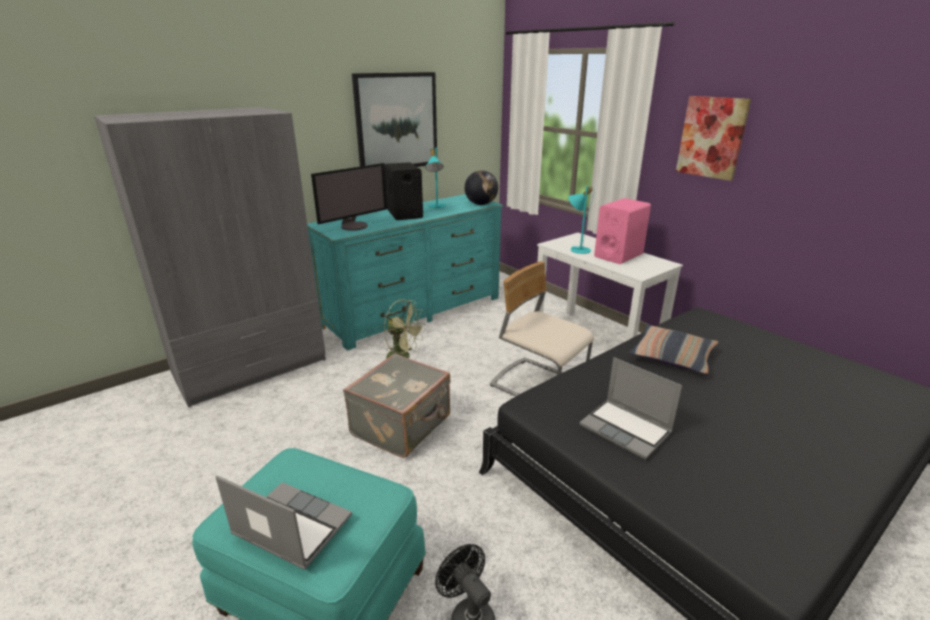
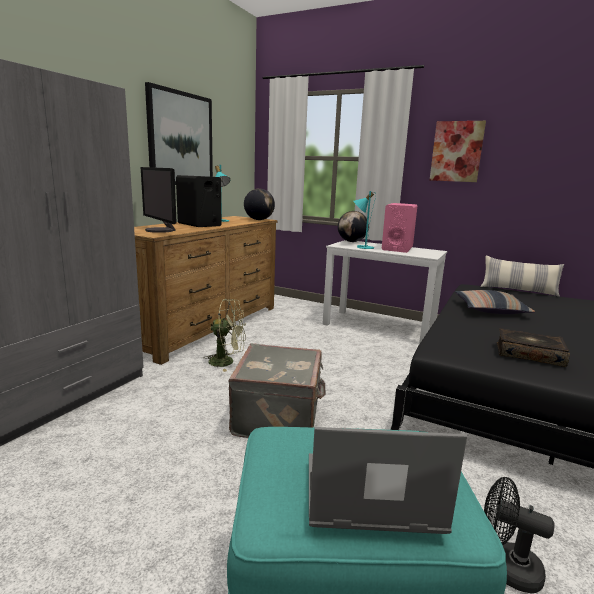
camera: 25 degrees left, 10 degrees down
(354, 226) = (160, 230): monitor -> monitor turned 120 degrees clockwise
(414, 311) = (205, 326): turquoise dresser -> brown dresser
(538, 384) = (367, 362): beige chair -> none
(579, 237) = (351, 241): none -> globe
(626, 429) = (529, 354): laptop -> book
(762, 330) = (518, 290): none -> pillow

